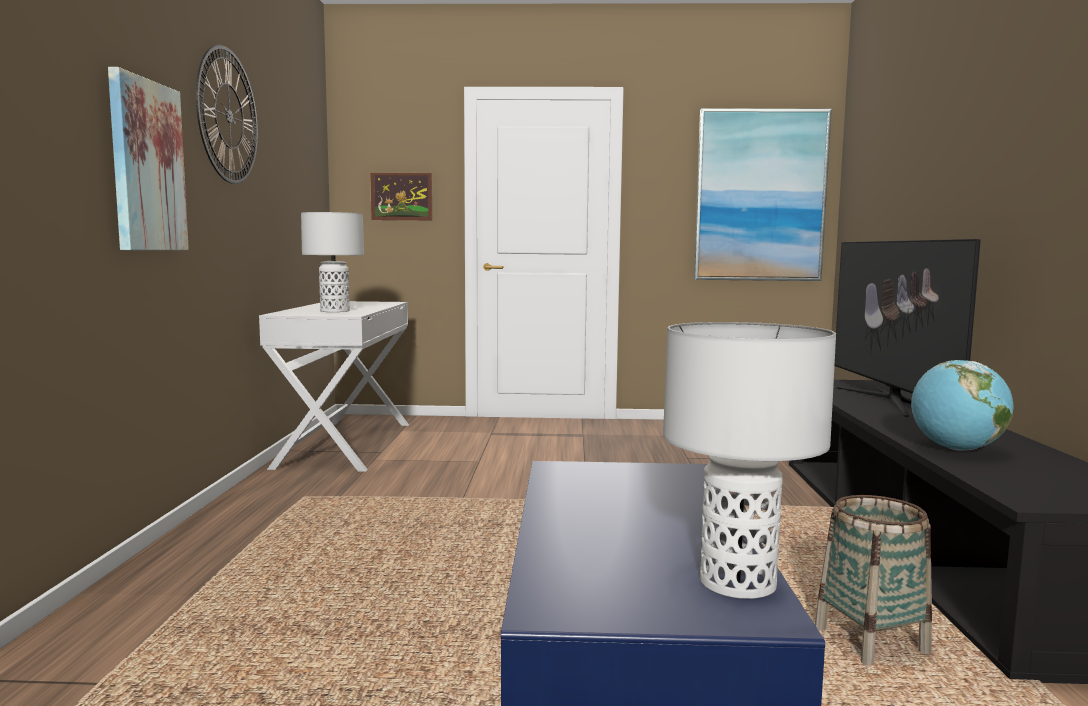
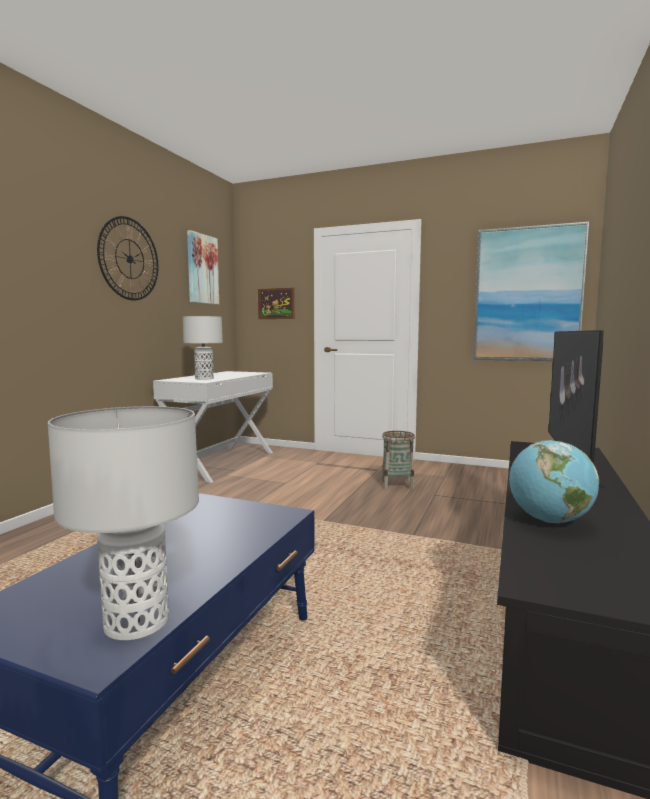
camera: 20 degrees right, 0 degrees up
(146, 166) = (48, 292): picture -> picture (202, 269)
(870, 641) = (409, 680): basket -> basket (397, 484)

